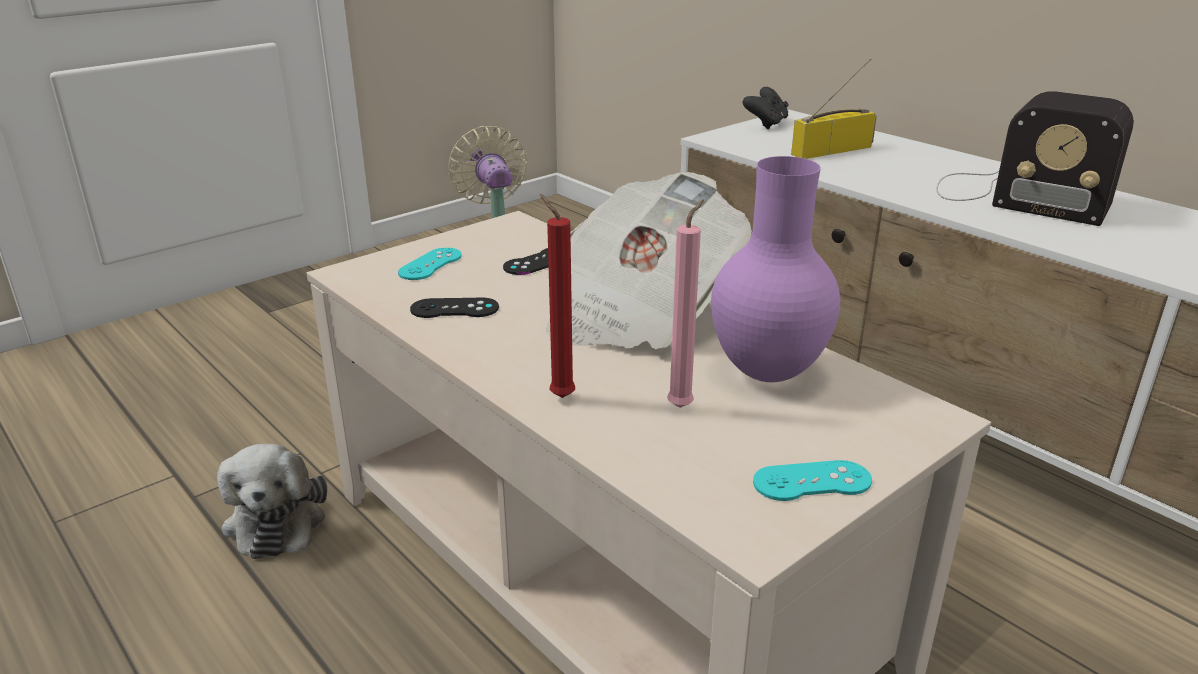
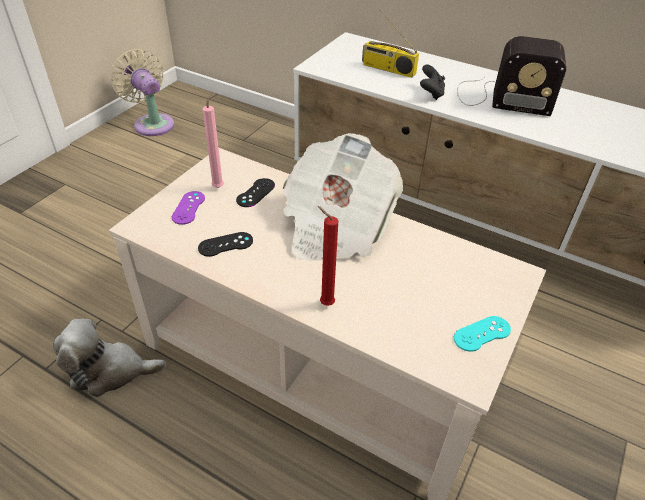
camera: 20 degrees left, 15 degrees up
(276, 519) = (110, 371): plush toy -> plush toy turned 120 degrees clockwise
(430, 264) = (188, 208): turquoise game controller -> purple game controller
(682, 406) = (394, 295): pink candle -> pink candle (219, 186)
(765, 372) = (425, 259): purple vase -> none
(766, 124) = (338, 49): black game controller -> black game controller (431, 93)
(832, 150) = (387, 69): radio -> radio turned 105 degrees counterclockwise

